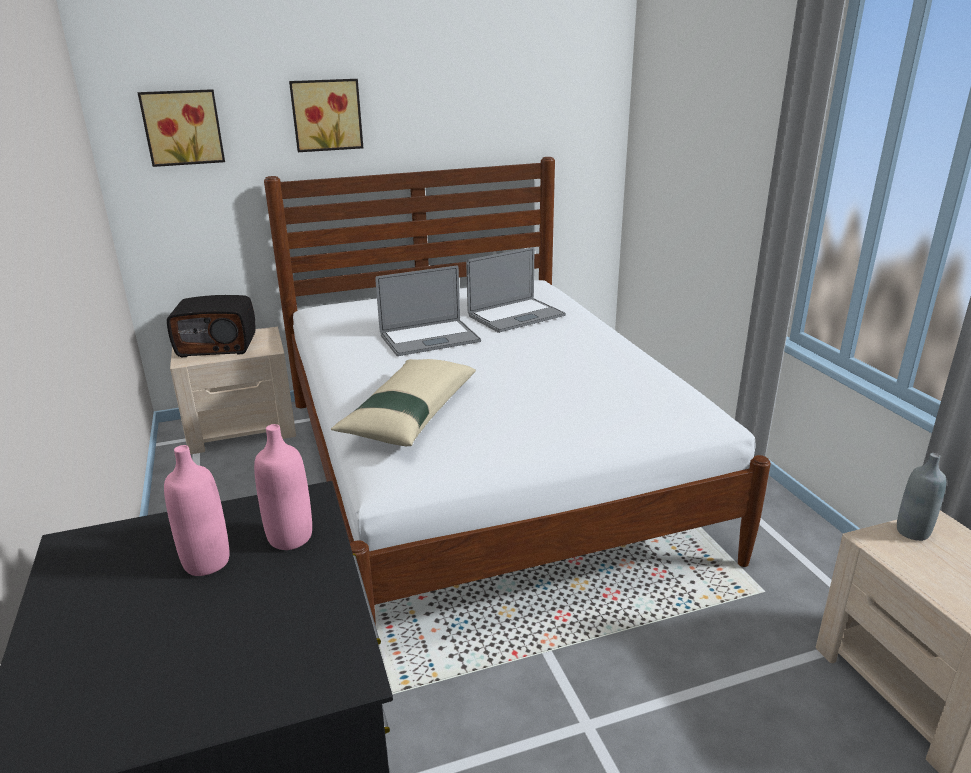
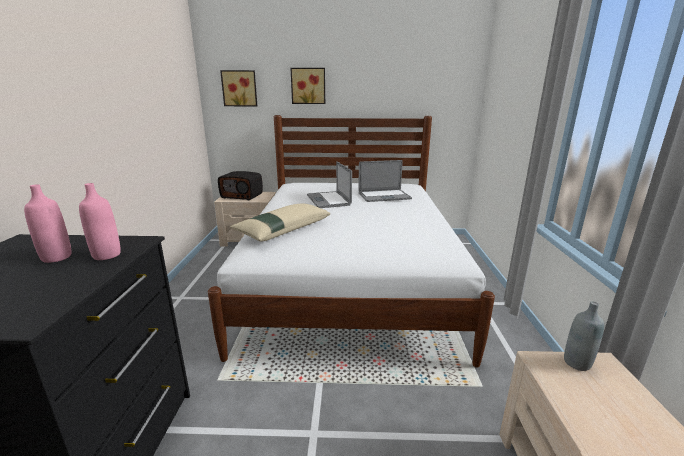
camera: 20 degrees right, 5 degrees down
(429, 338) = (328, 200): laptop -> laptop turned 75 degrees clockwise

